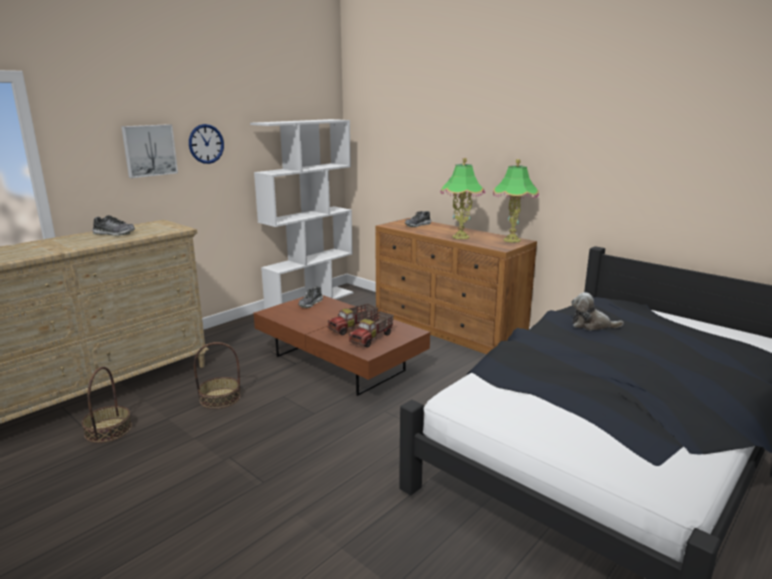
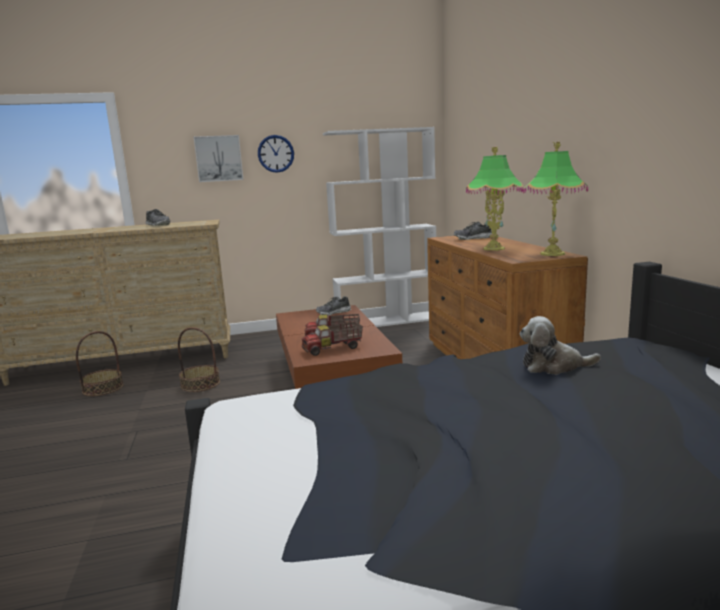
camera: 35 degrees right, 5 degrees down
(591, 325) = (553, 366): plush toy -> plush toy turned 45 degrees counterclockwise

